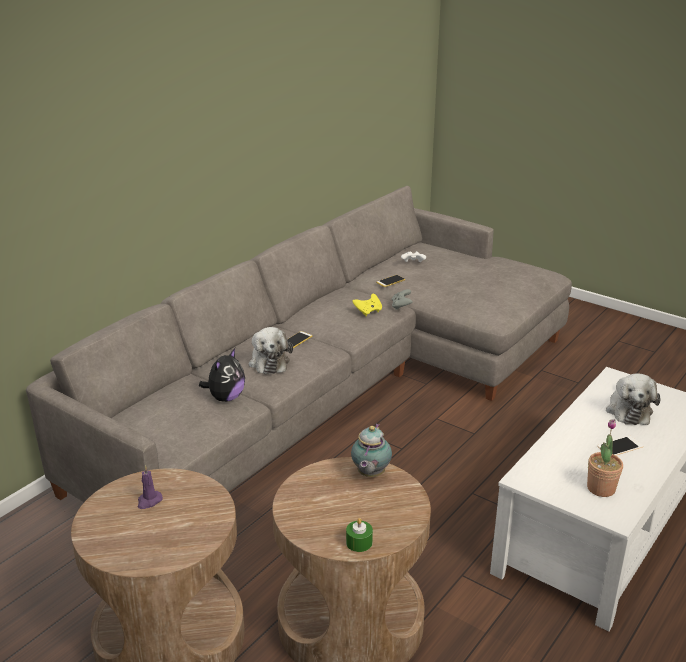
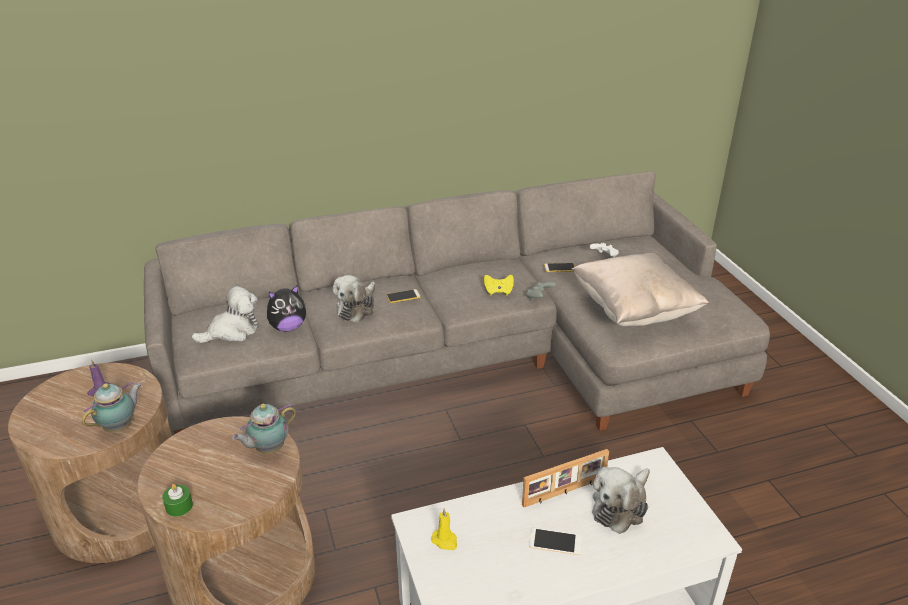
camera: 35 degrees right, 5 degrees up
(179, 418) = (232, 331): none -> plush toy
(215, 516) = (120, 427): none -> teapot
(479, 293) = (633, 311): none -> beige pillow
(556, 479) = (445, 541): none -> yellow candle
(587, 417) = (565, 492): none -> picture frame
(601, 488) = (475, 575): potted plant -> none

